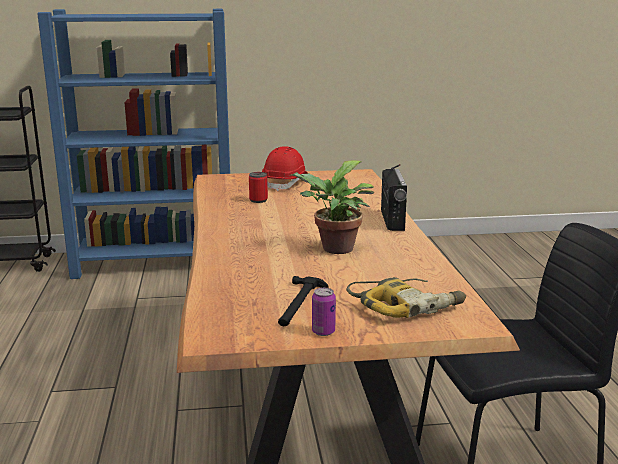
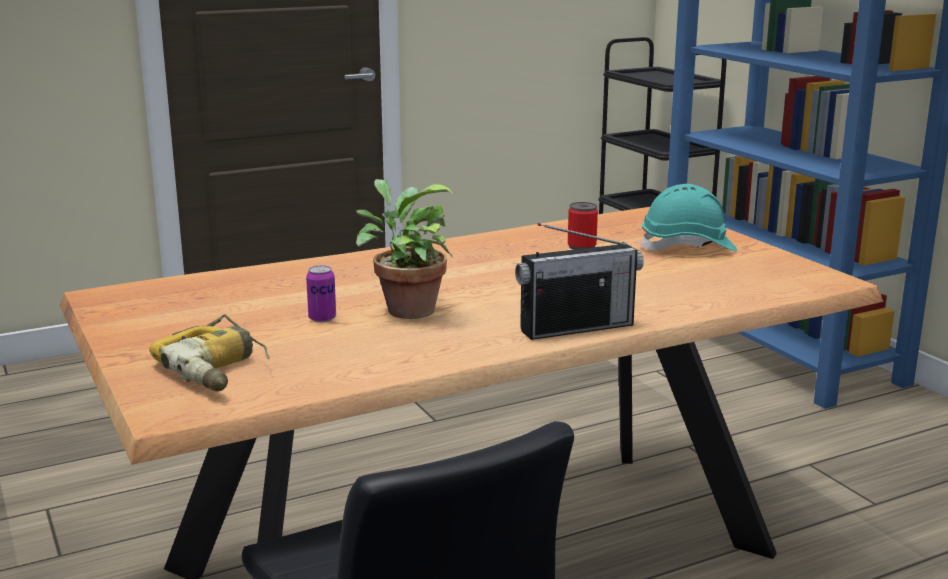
camera: 70 degrees right, 0 degrees up
(286, 183) = (688, 248): red hard hat -> turquoise hard hat
(299, 304) = (205, 316): hammer -> none
(323, 332) = (126, 336): can -> can (322, 318)

